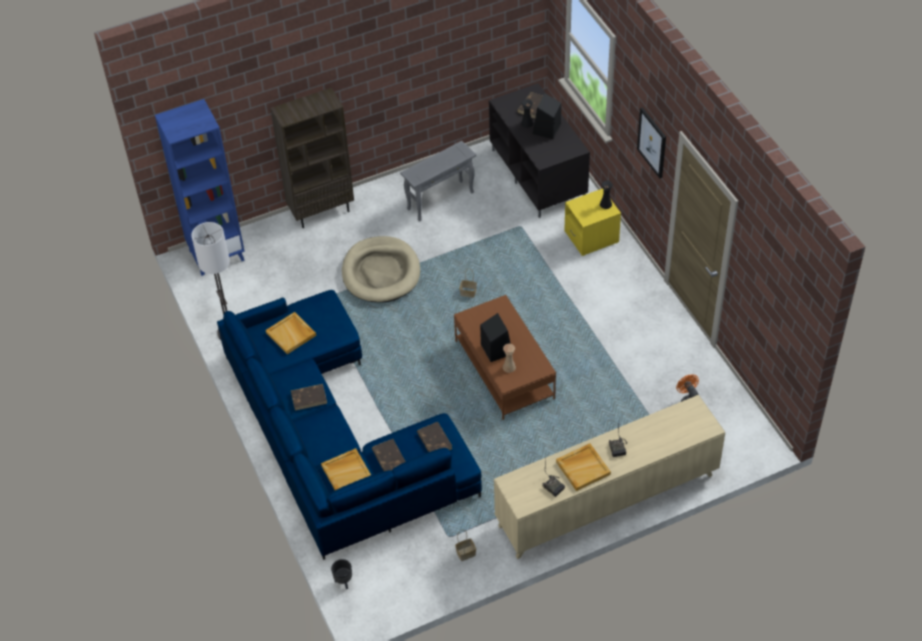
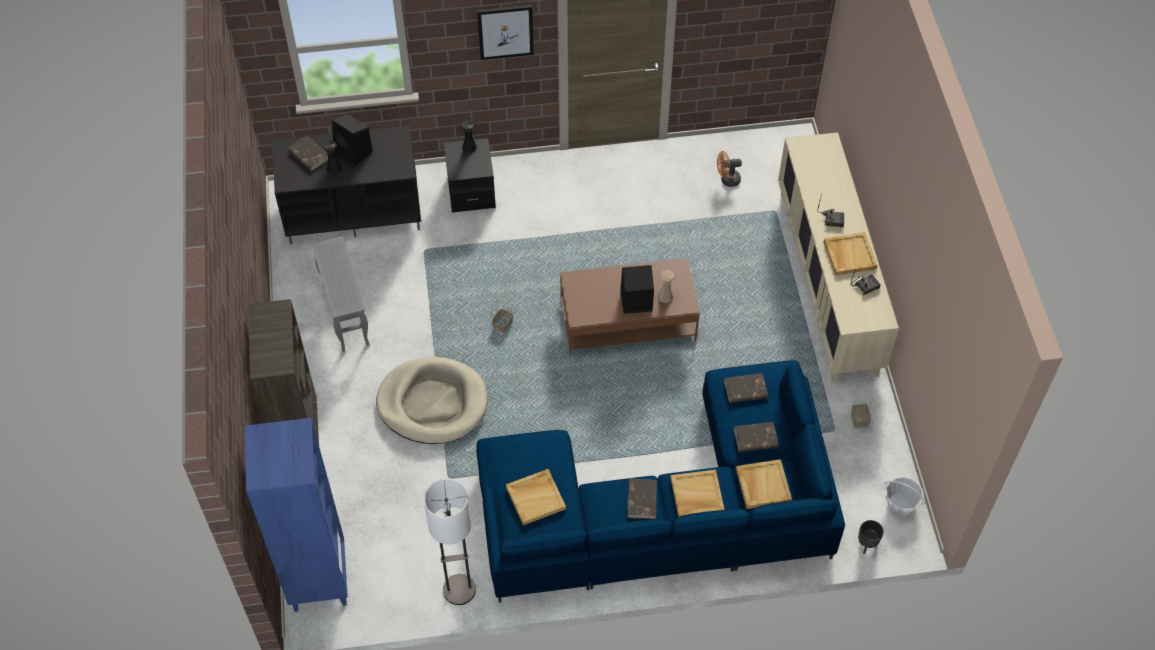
camera: 75 degrees left, 5 degrees up
(323, 431) = (696, 495): none -> beige tray
(391, 599) = (900, 503): none -> basket
(591, 237) = (471, 192): yellow nightstand -> black nightstand

